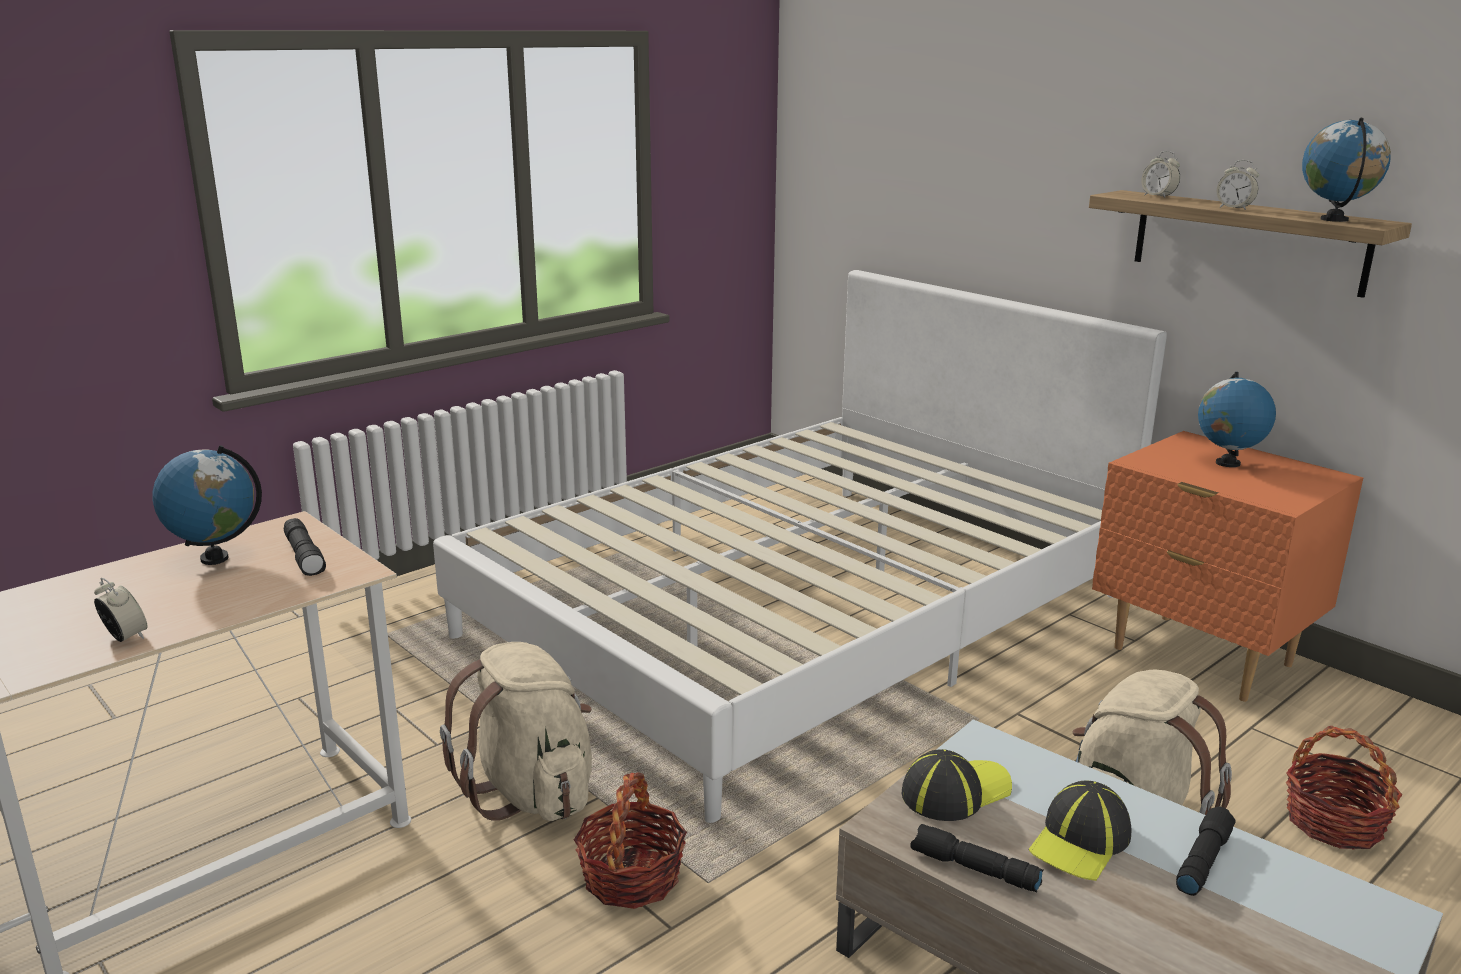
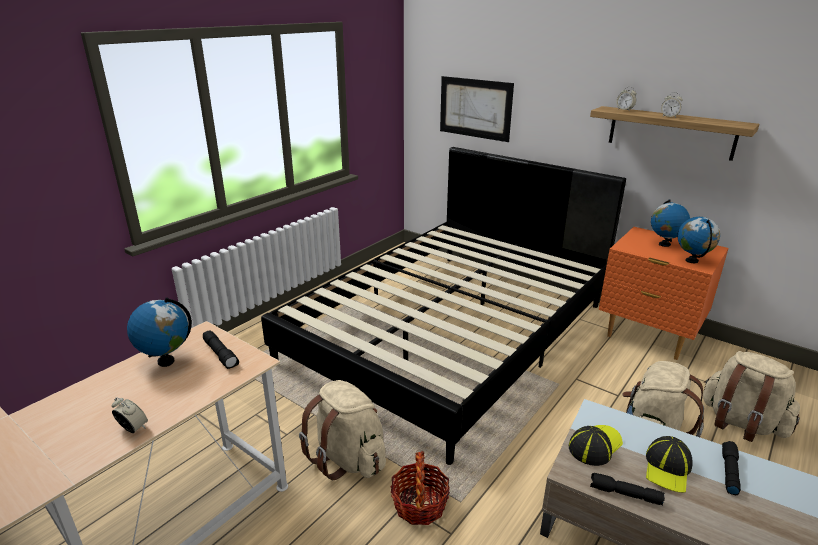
camera: 10 degrees left, 5 degrees up
(800, 615) = (451, 333): white bed -> black bed
(897, 196) = (475, 108): none -> picture
(1333, 823) = (741, 423): basket -> beige backpack
(1334, 219) = (723, 123): globe -> globe (692, 261)

